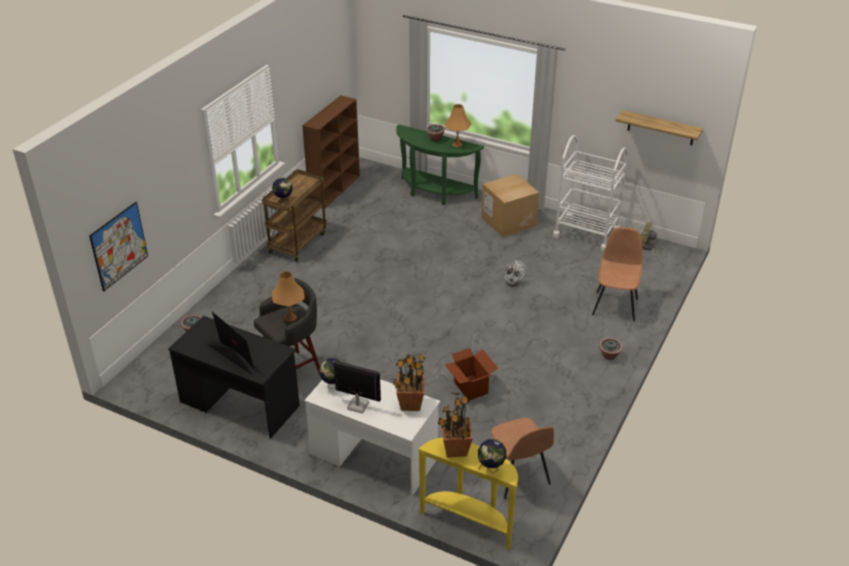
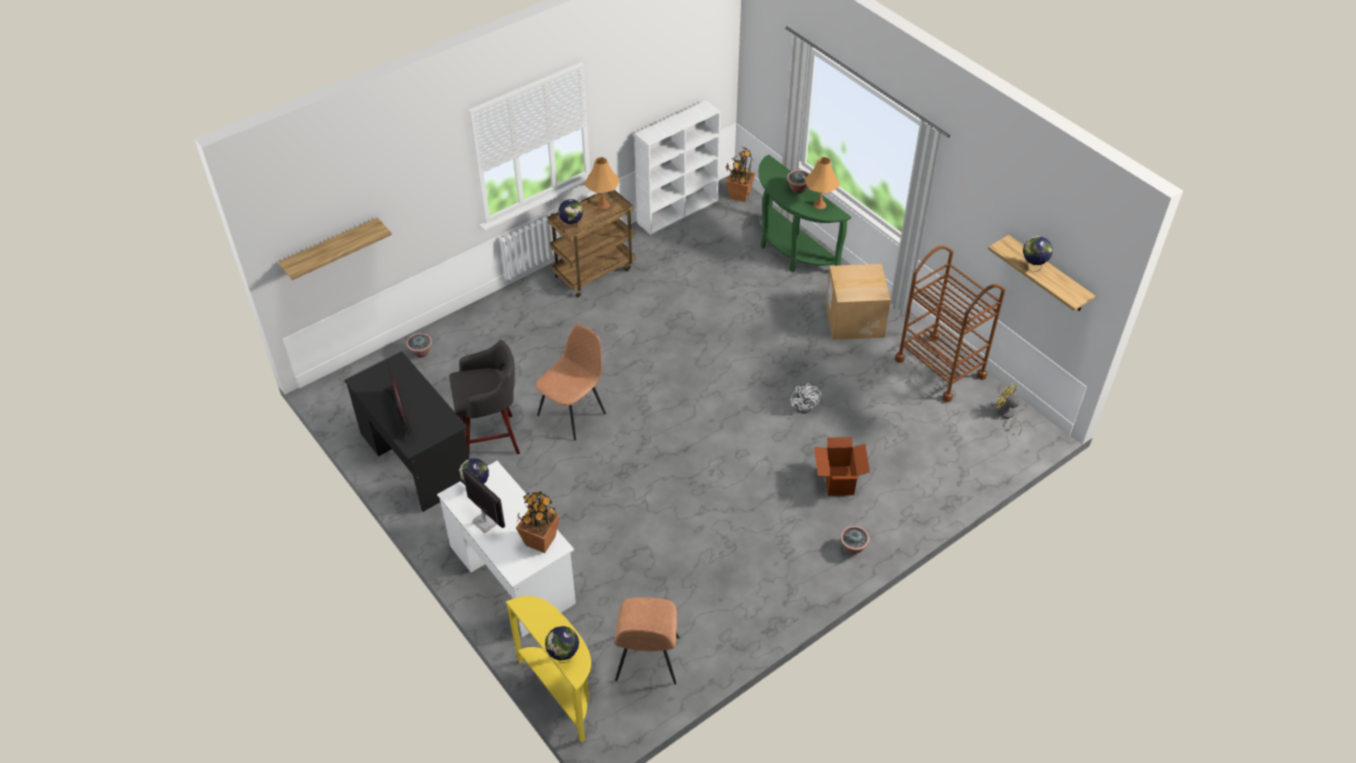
camera: 25 degrees right, 10 degrees up
(119, 246) = (331, 249): picture -> shelf
(290, 317) = (486, 384): orange table lamp -> orange table lamp (603, 204)
(335, 189) = (678, 211): brown bookcase -> white bookcase
(455, 449) = (542, 618): potted plant -> potted plant (739, 195)
(470, 388) = (666, 529): cardboard box -> cardboard box (838, 481)
(586, 233) = (940, 368): white cart -> brown cart
(615, 305) = (907, 482): brown chair -> brown chair (573, 413)
(653, 123) = (1033, 267): none -> globe

